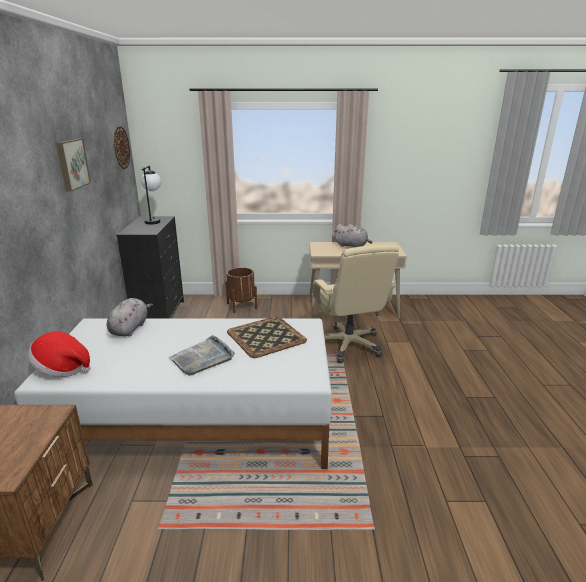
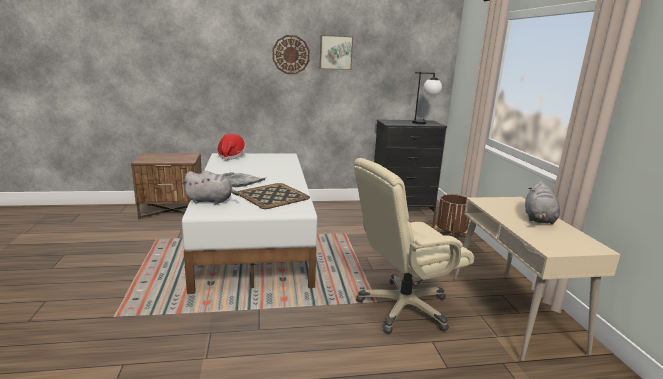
camera: 80 degrees right, 5 degrees down
(121, 147) = (429, 56): wall clock -> wall clock (291, 55)
(130, 328) = (282, 162): grey plush toy -> grey plush toy (211, 201)

